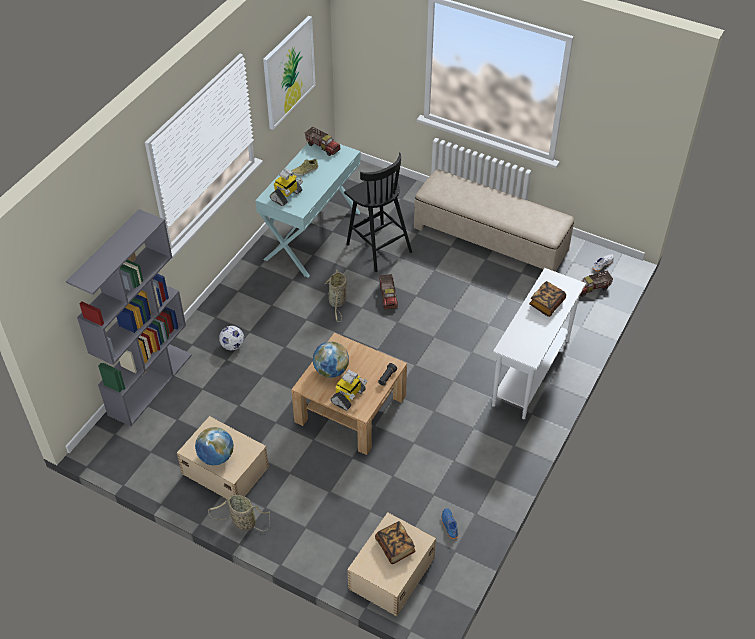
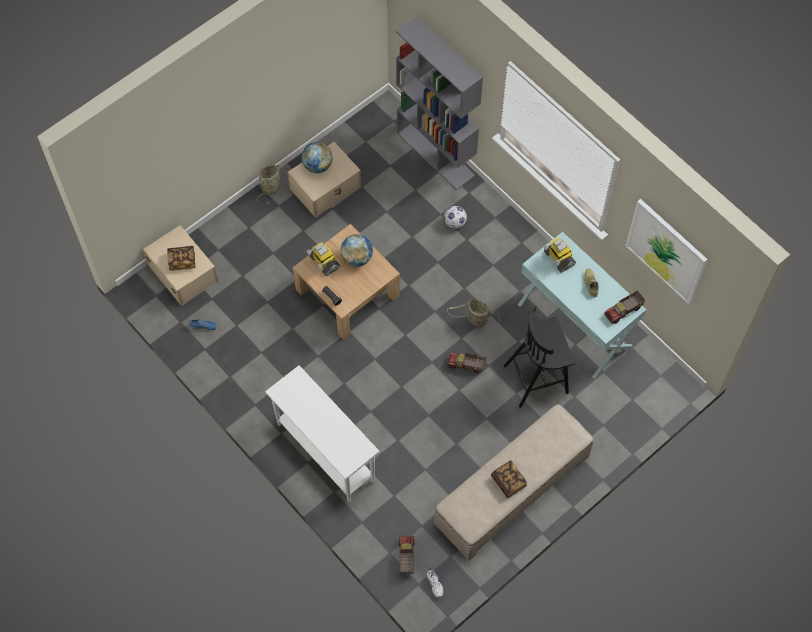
camera: 110 degrees right, 15 degrees up
(546, 304) = (333, 431): book -> book (508, 482)

